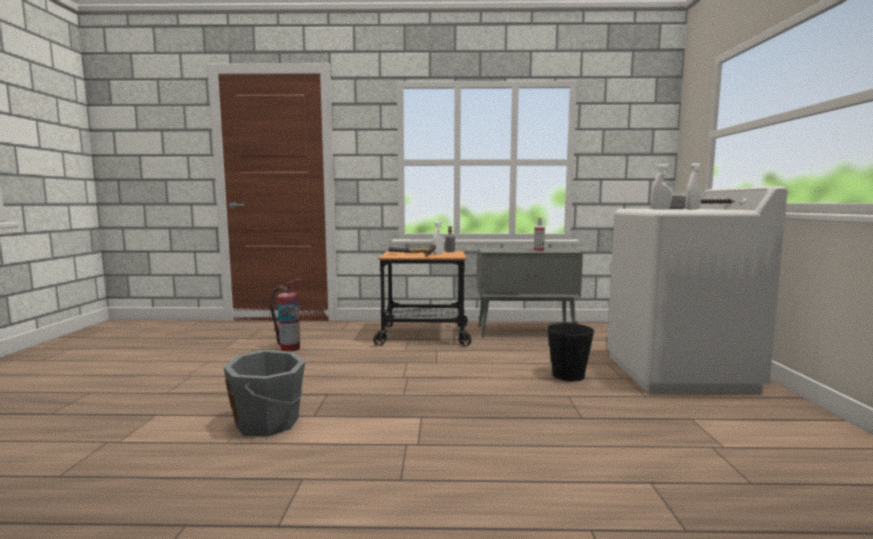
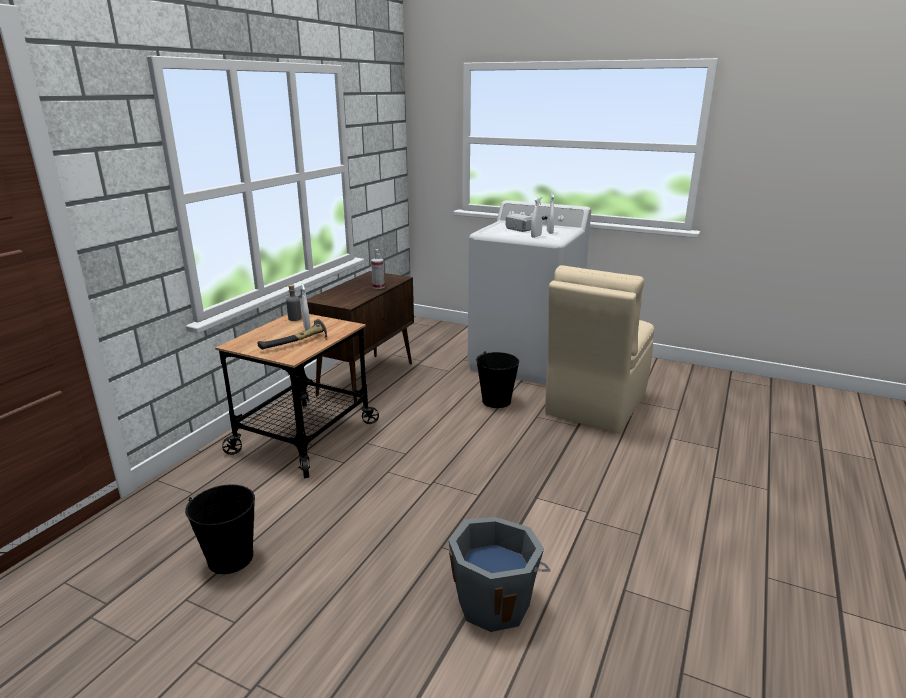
camera: 65 degrees left, 15 degrees up
(290, 348) = (230, 558): fire extinguisher -> black bucket
(526, 332) = (367, 378): grey cabinet -> brown cabinet
(649, 421) = (595, 404): none -> beige chair

